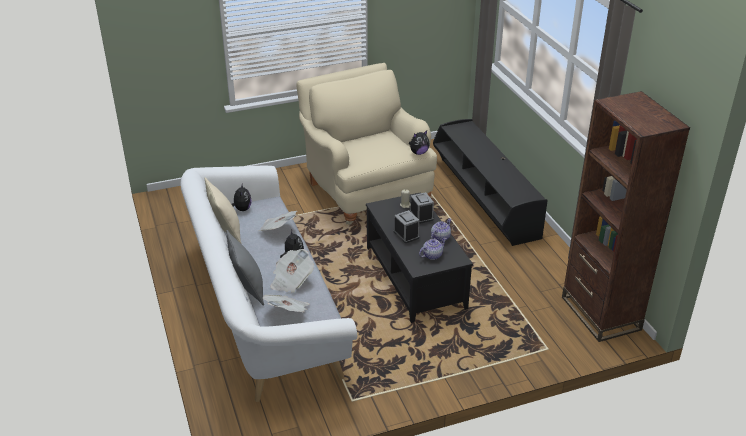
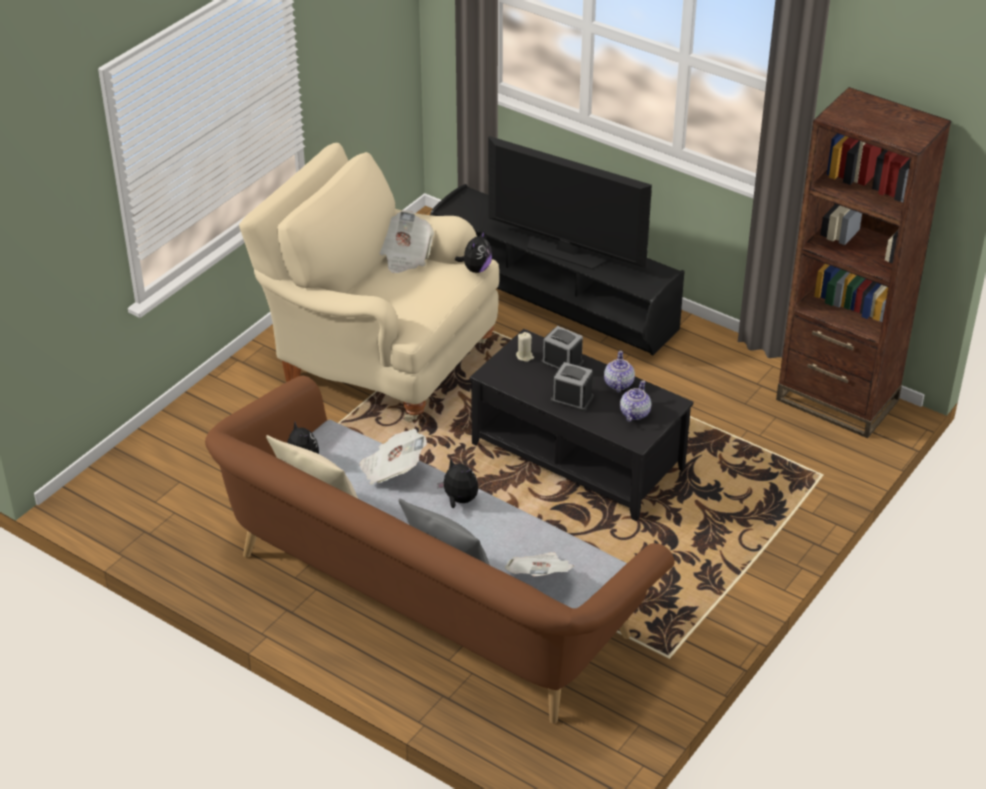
camera: 35 degrees left, 5 degrees up
(263, 310) = (428, 599): white sofa -> brown sofa
(291, 280) = (494, 533): newspaper -> newspaper (404, 256)
(491, 167) = (566, 251): none -> television

